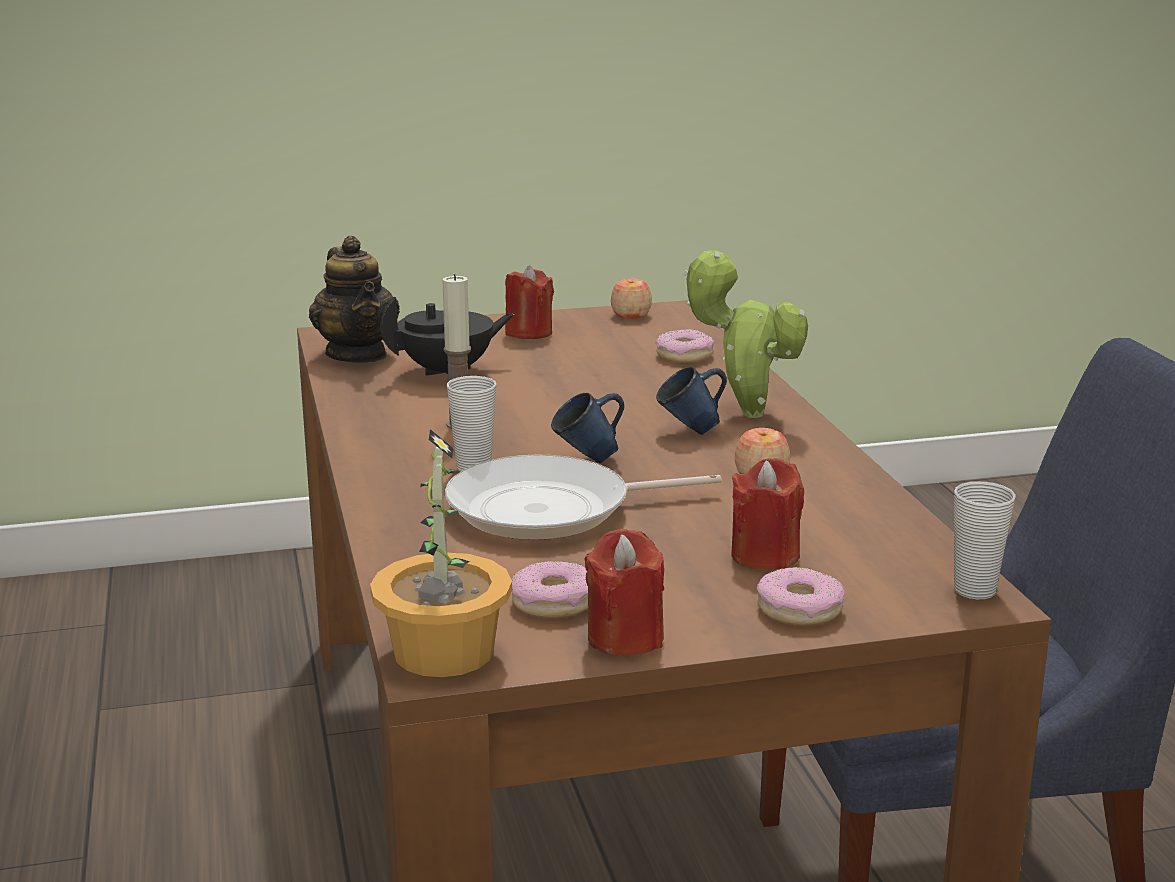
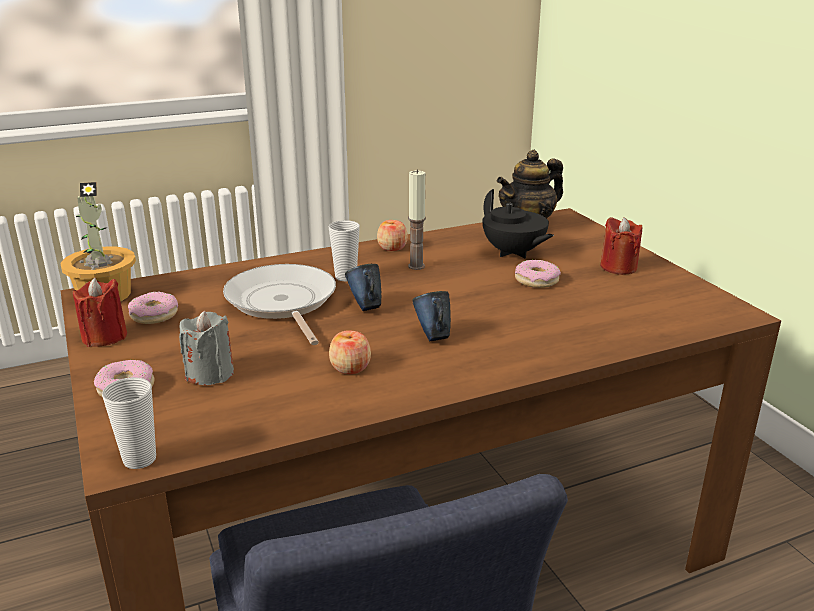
camera: 80 degrees right, 5 degrees up
(631, 315) = (700, 298): apple -> apple (392, 247)
(684, 355) = (612, 325): donut -> donut (536, 280)
(744, 413) = (486, 355): potted plant -> none
(765, 556) = (210, 374): red candle -> grey candle

